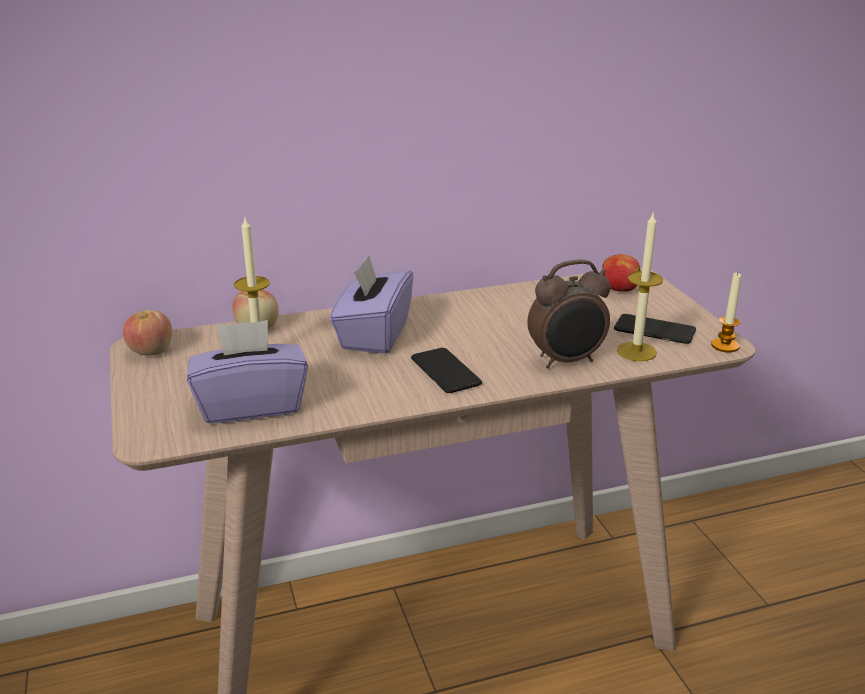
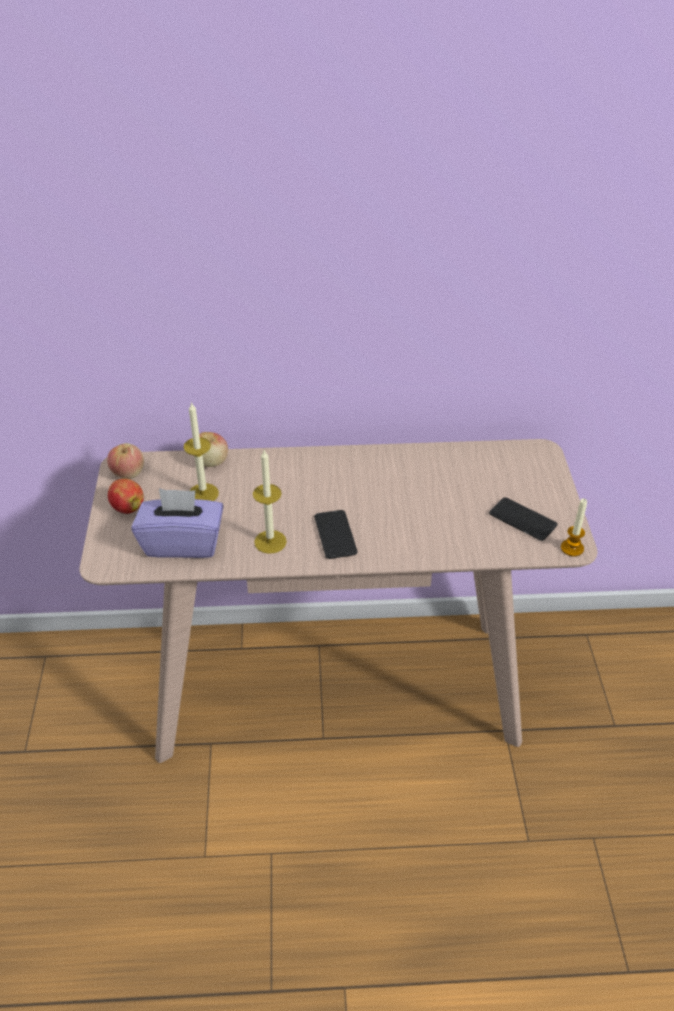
camera: 15 degrees right, 15 degrees up
(373, 335) = (296, 484): purple tissue box -> none
(567, 361) = (434, 541): alarm clock -> none
(618, 290) = (517, 466): apple -> apple (127, 507)
(636, 351) = (495, 541): candle -> candle (270, 542)

